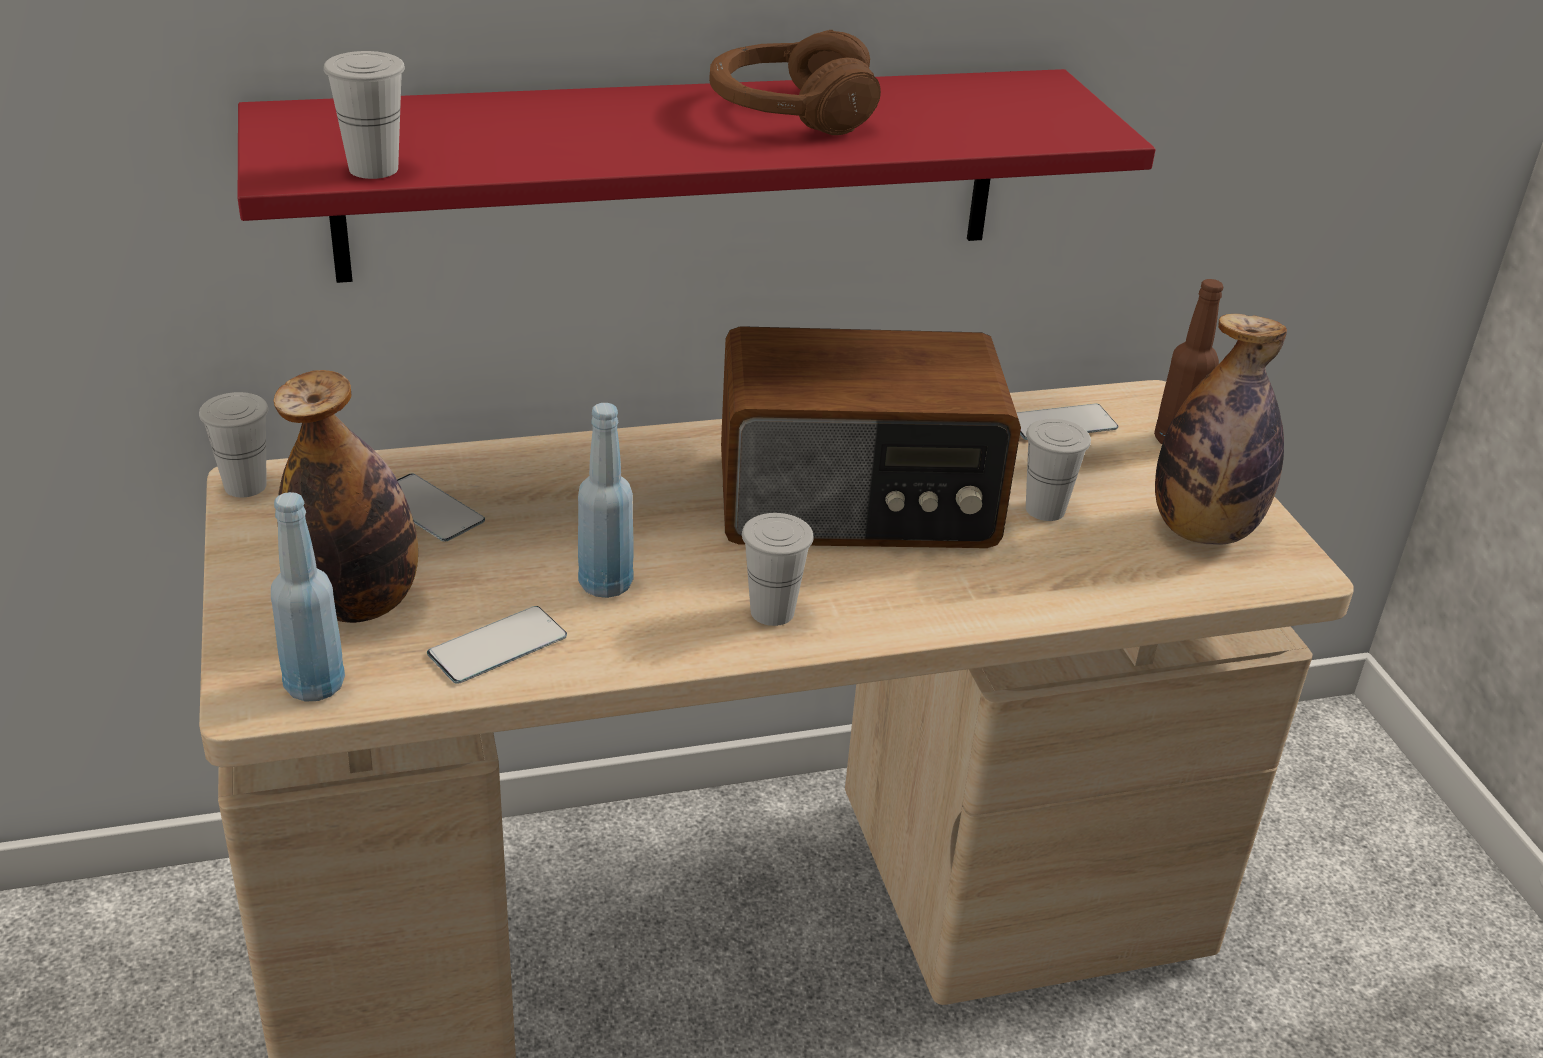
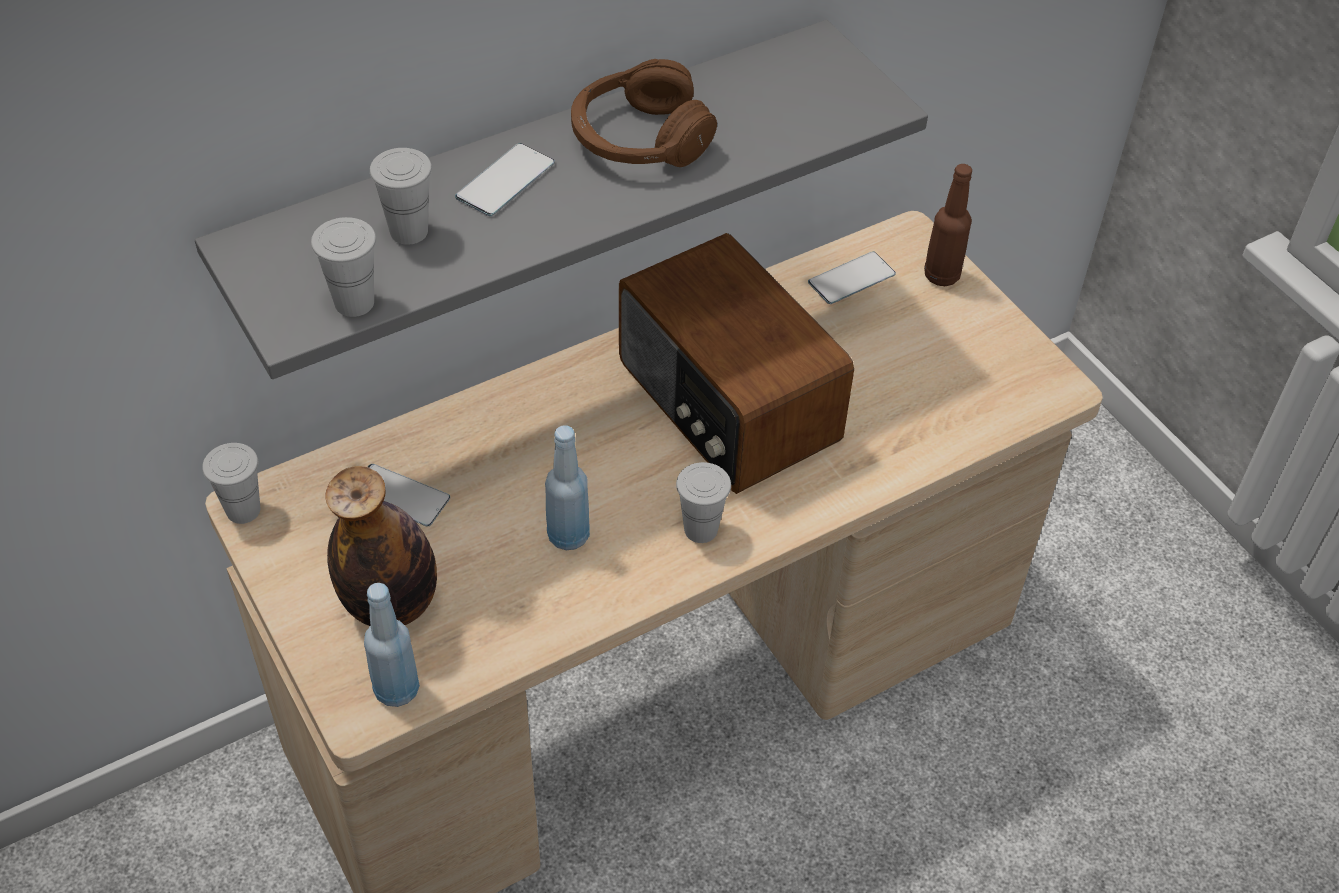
camera: 15 degrees left, 15 degrees up
(497, 646) = (514, 616): phone -> phone (505, 180)
(675, 173) = (536, 181): red shelf -> grey shelf
(858, 503) = (725, 404): radio -> radio turned 75 degrees clockwise
(1045, 509) = (865, 374): white cup -> white cup (409, 231)
(1202, 530) = (984, 366): bottle -> none

